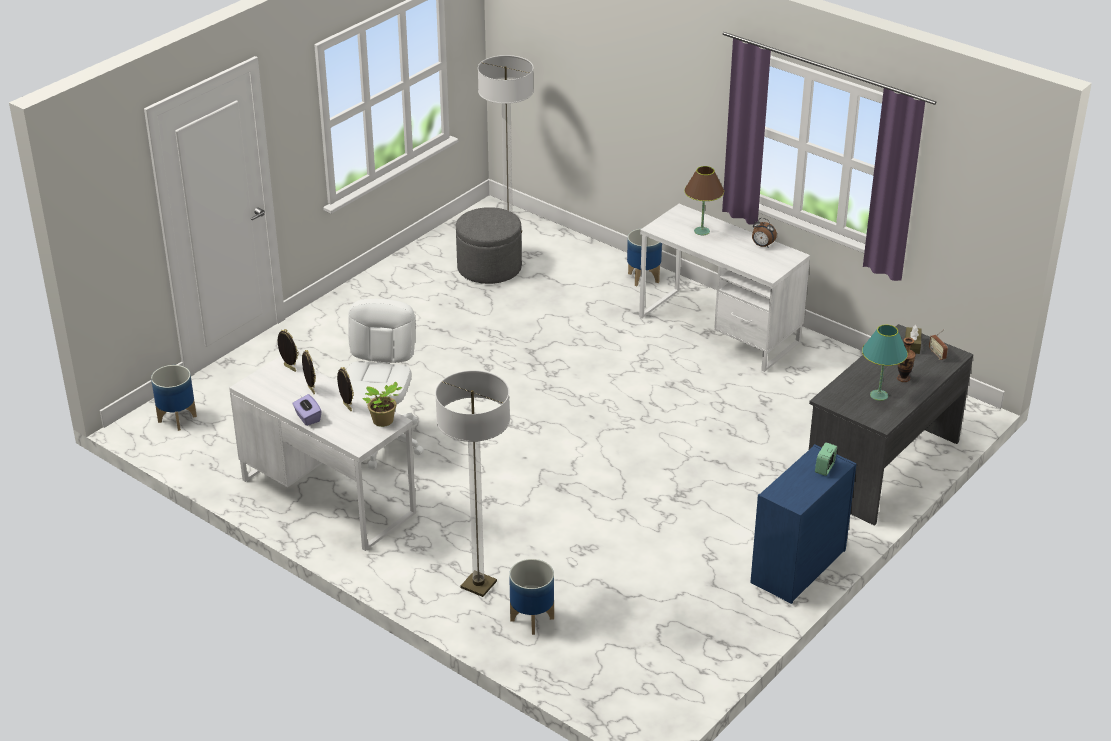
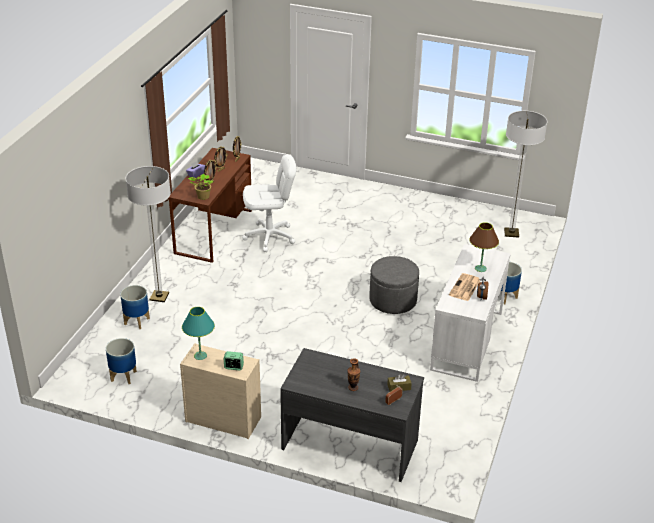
camera: 70 degrees right, 0 degrees up
(177, 418) = (256, 172): planter -> planter (124, 376)
(328, 496) = (214, 231): white desk -> brown desk
(489, 268) = (468, 234): grey ottoman -> grey ottoman (393, 300)
(737, 252) = (464, 288): none -> newspaper
(797, 567) = (222, 419): blue dresser -> beige dresser
(879, 395) = (325, 378): turquoise table lamp -> turquoise table lamp (200, 356)

